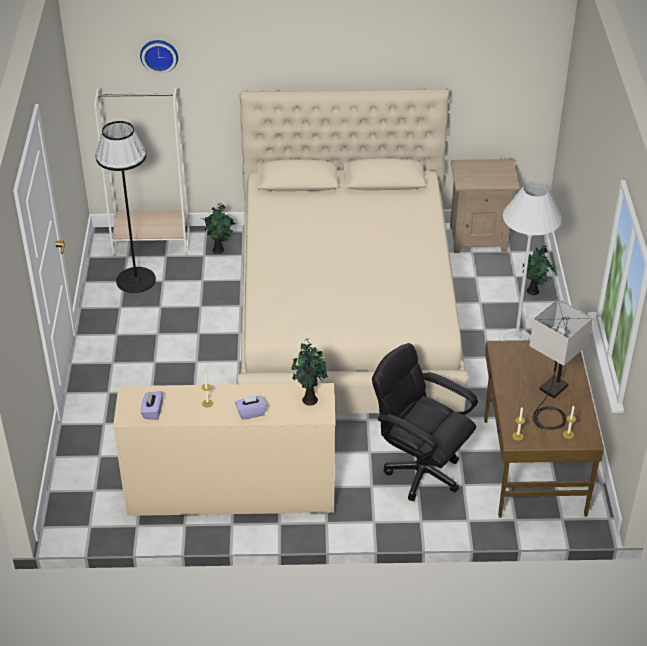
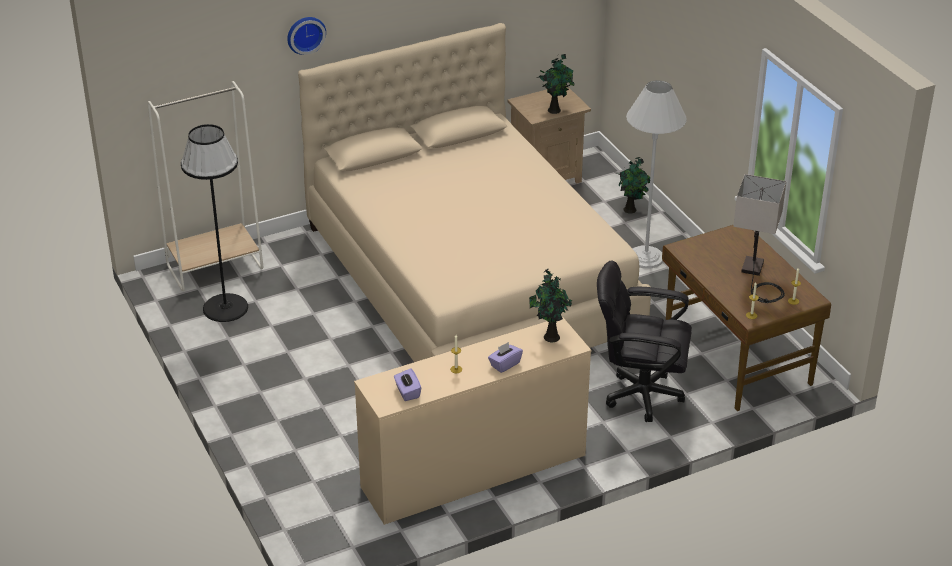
camera: 25 degrees left, 5 degrees down
(159, 55) = (207, 49): wall clock -> wall clock (305, 34)
(219, 249) = (293, 255): potted plant -> potted plant (555, 110)

